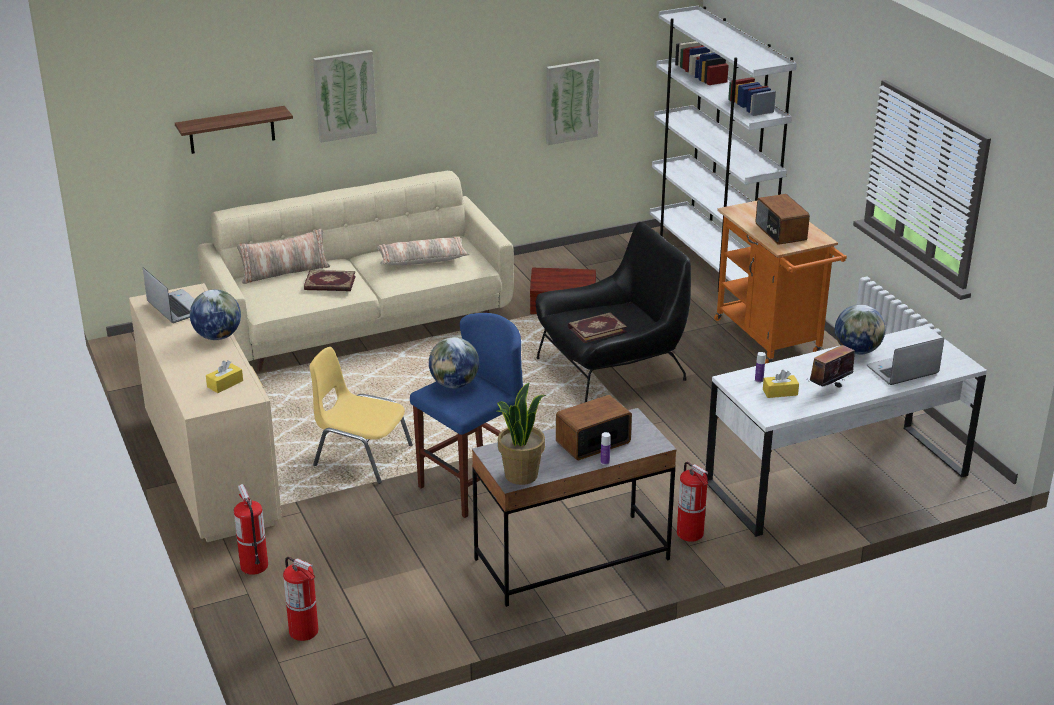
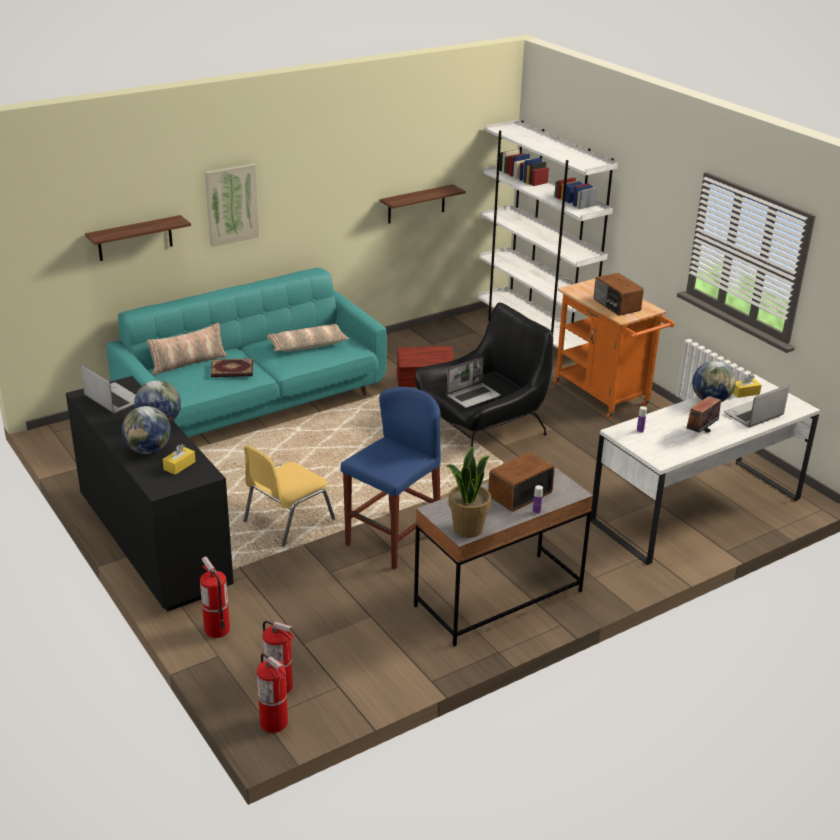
camera: 10 degrees left, 0 degrees up
(211, 469) = (154, 543): beige dresser -> black dresser
(361, 321) = (254, 402): beige sofa -> turquoise sofa
(361, 455) = (287, 521): yellow chair -> yellow chair turned 60 degrees counterclockwise
(454, 384) = (379, 452): globe -> globe (148, 450)
(571, 101) = (416, 204): picture -> shelf
(596, 329) = (473, 396): book -> laptop
(690, 533) = (592, 567): fire extinguisher -> fire extinguisher (274, 723)
(780, 392) = (661, 440): yellow tissue box -> yellow tissue box (745, 393)

